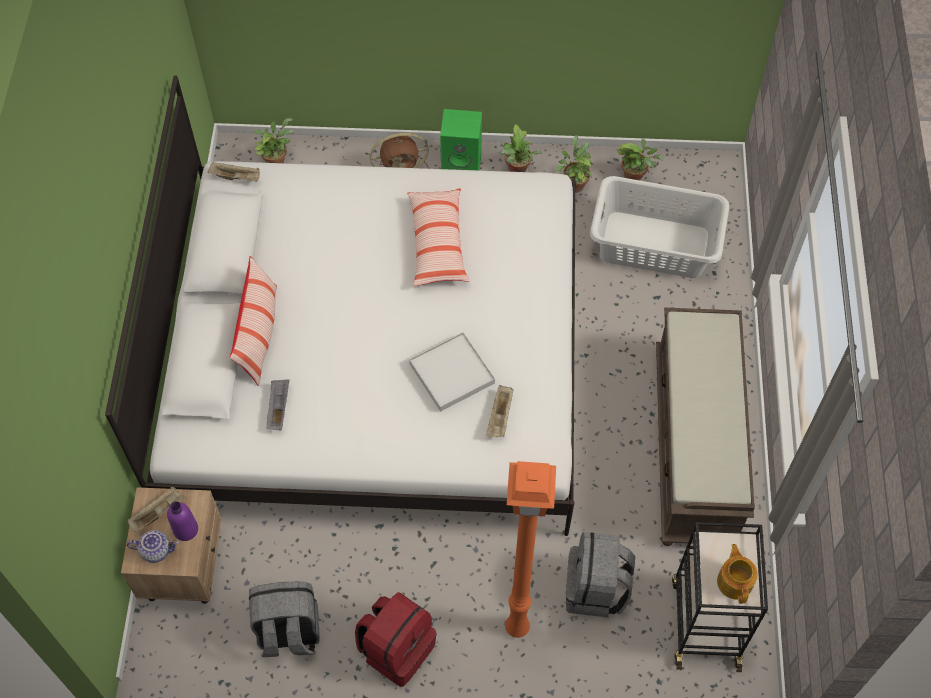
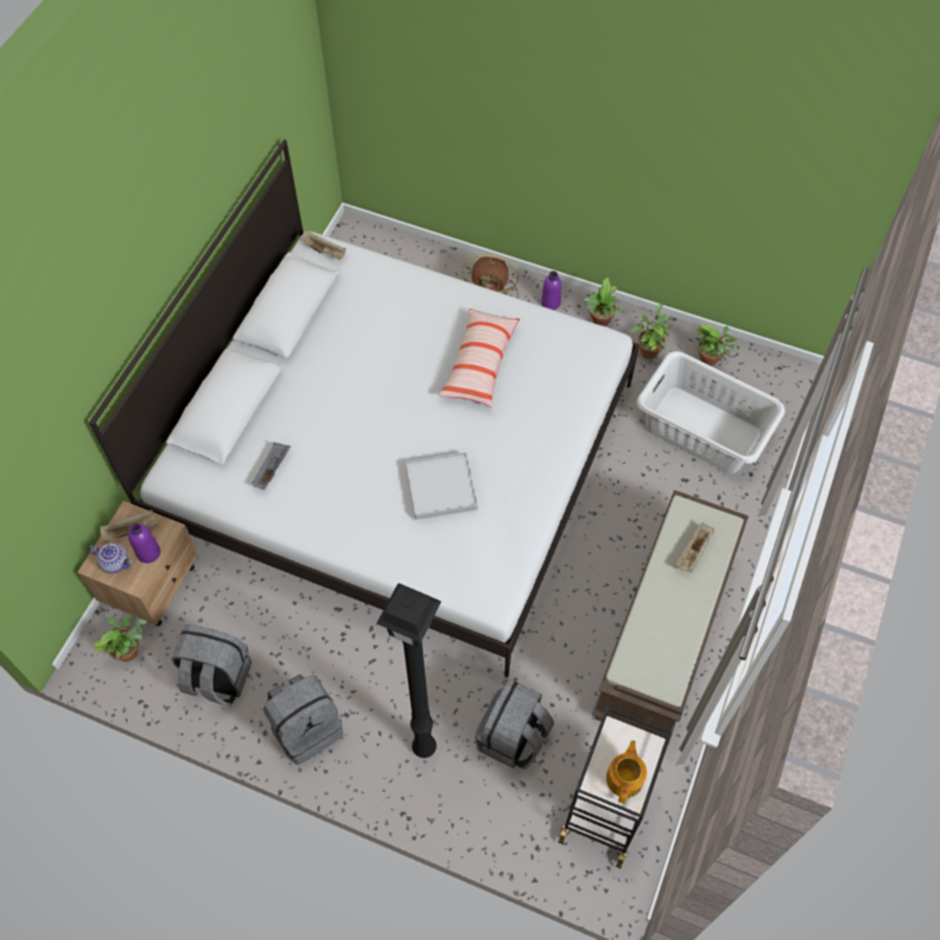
camera: 20 degrees right, 0 degrees up
(258, 334) = (284, 397): pillow -> none
(276, 160) = (384, 250): potted plant -> potted plant (130, 650)
(397, 648) = (307, 727): red backpack -> grey backpack
(462, 165) = (550, 303): green speaker -> purple bottle
(500, 417) = (469, 543): beige tray -> beige tray (693, 553)
(515, 629) = (422, 748): orange floor lamp -> black floor lamp

